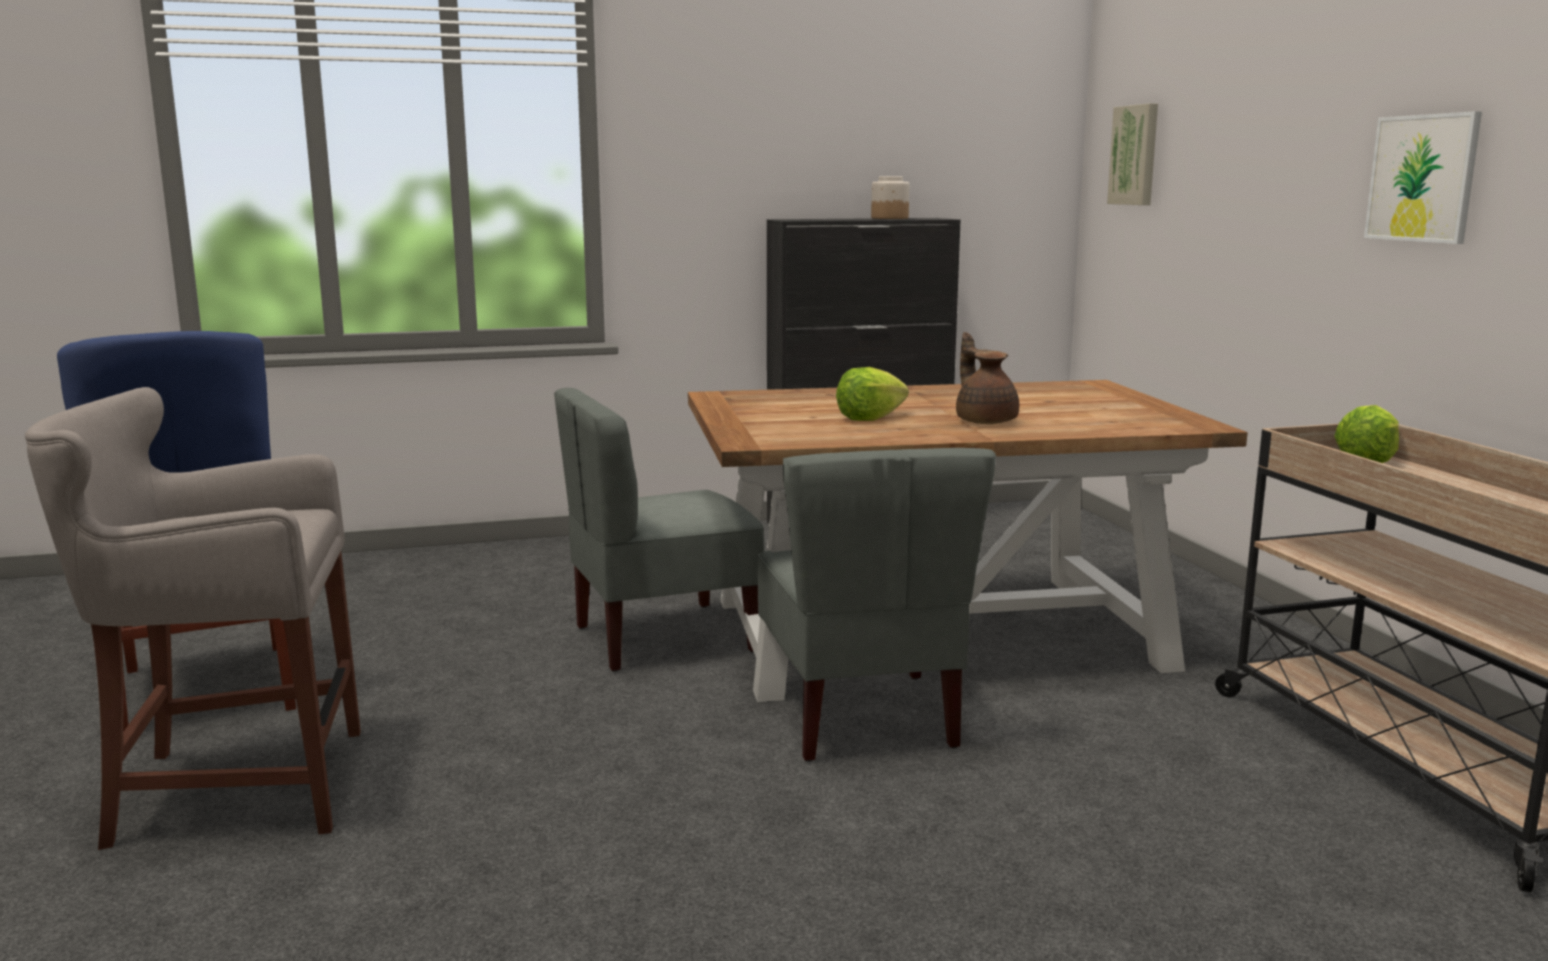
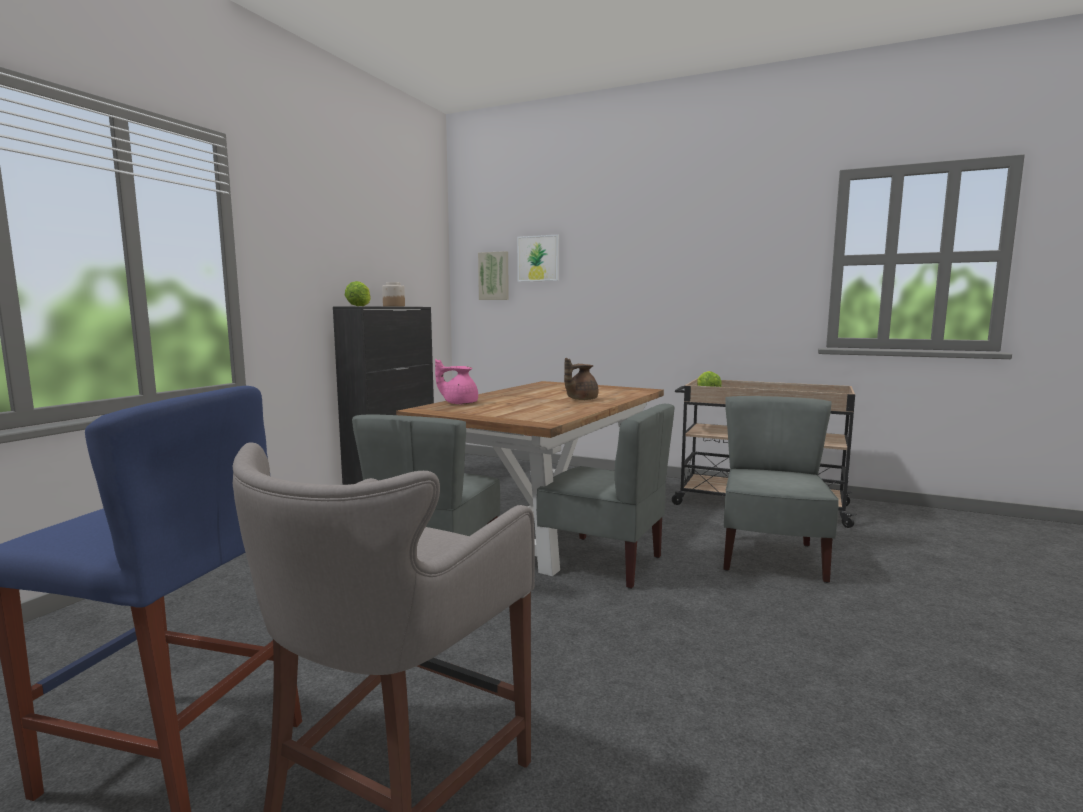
camera: 50 degrees left, 5 degrees down
(796, 395) = (459, 403): none -> pink teapot
(869, 418) = (537, 406): lettuce -> lettuce (359, 306)
(985, 421) = (580, 399): brown teapot -> brown teapot turned 60 degrees counterclockwise
(1150, 840) = (771, 557): none -> grey chair
(1422, 178) = (676, 284): picture -> picture (538, 258)

